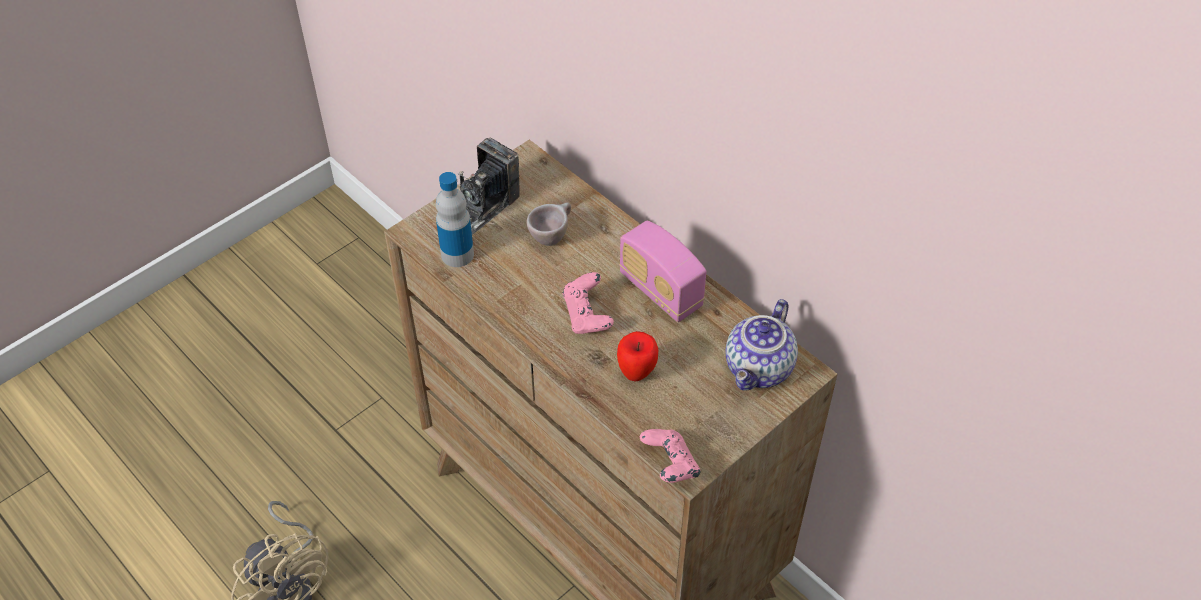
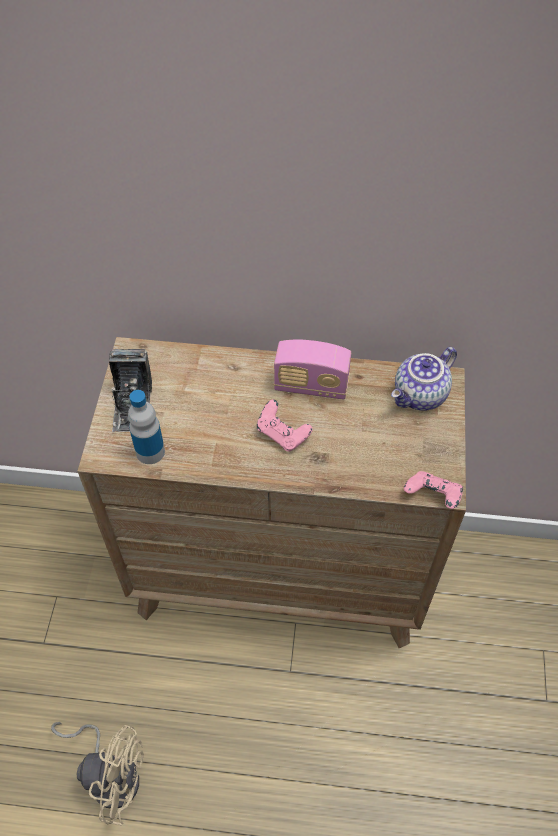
camera: 40 degrees left, 5 degrees up
(552, 236) = (203, 395): beige cup -> none
(636, 373) = (352, 451): apple -> none
(760, 369) = (420, 396): teapot -> teapot turned 60 degrees clockwise

